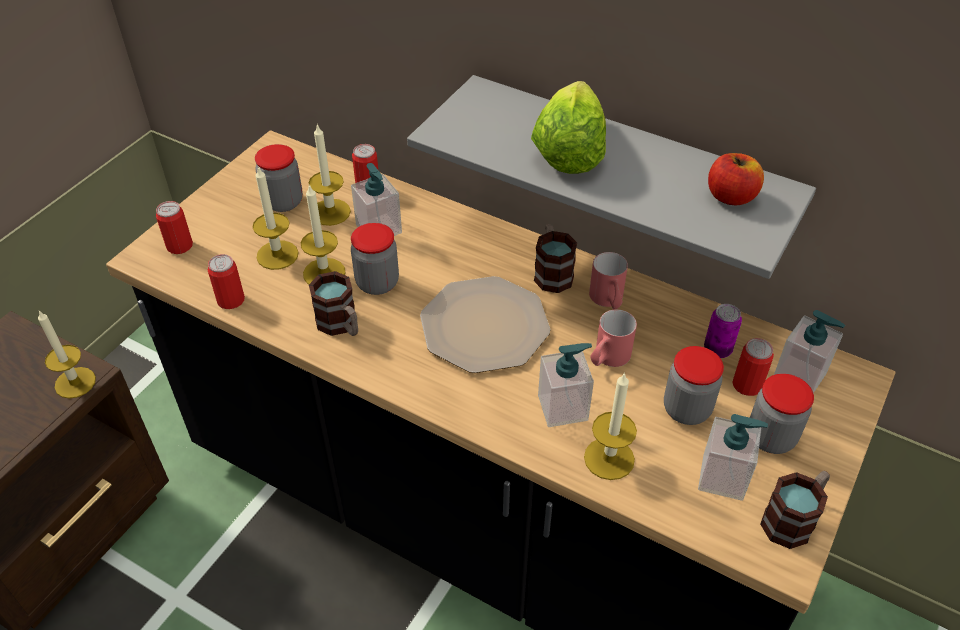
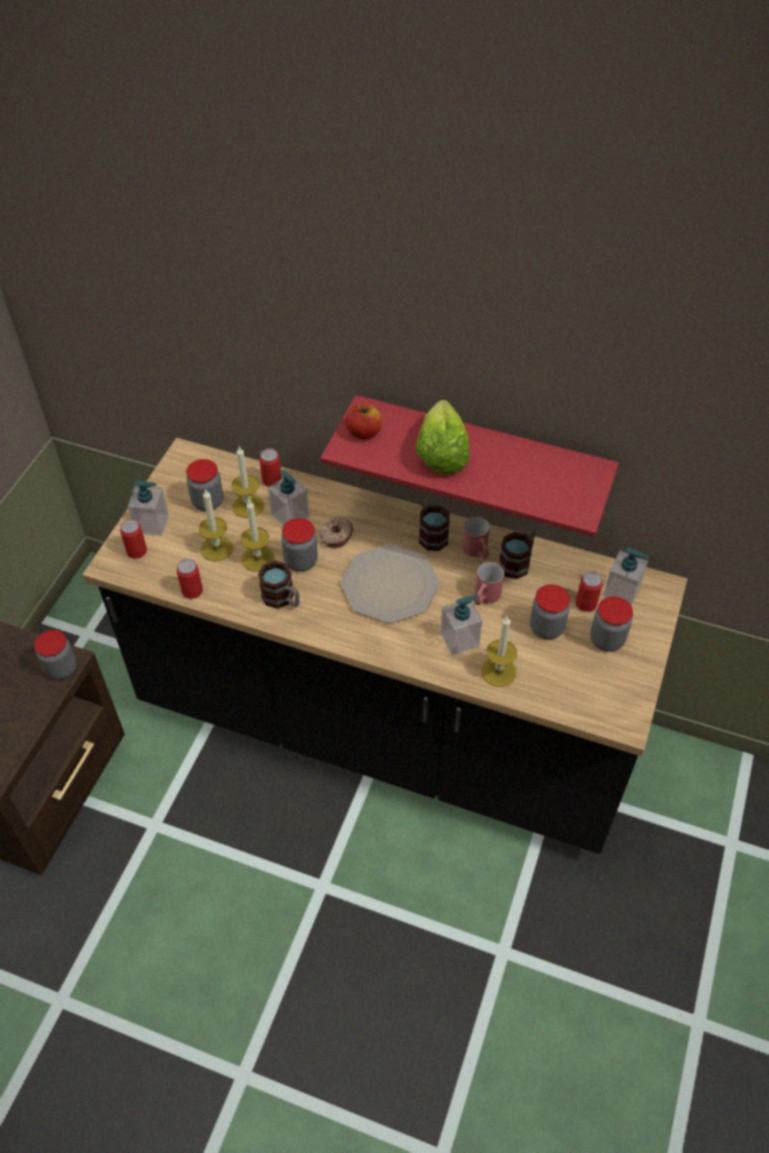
camera: 10 degrees left, 5 degrees up
(75, 382) = (61, 668): candle -> jar
(429, 259) = (336, 536): none -> donut
(627, 171) = (480, 456): grey shelf -> red shelf
(717, 349) = (562, 579): can -> none
(723, 477) = (578, 673): soap dispenser -> soap dispenser (152, 524)
(731, 196) = (561, 477): apple -> apple (364, 432)
(793, 519) = (628, 695): mug -> mug (518, 562)

